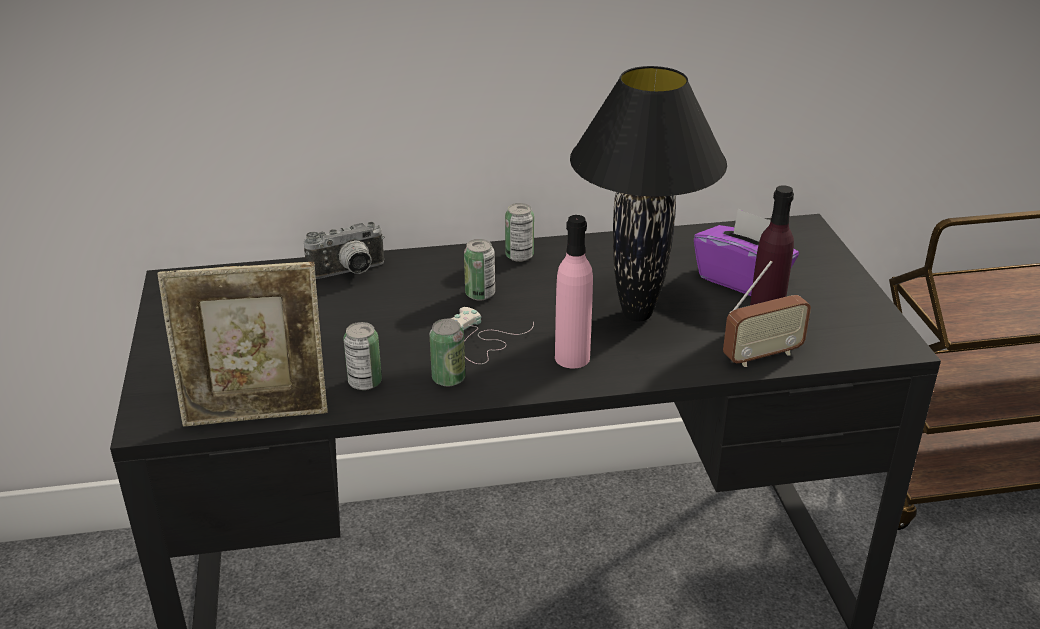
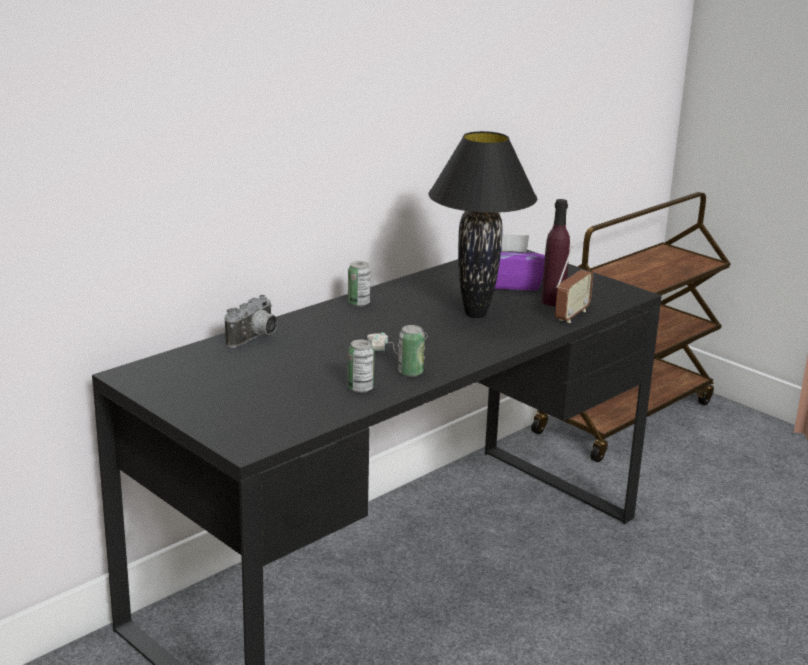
camera: 35 degrees left, 10 degrees down
(258, 414) = (315, 422): picture frame -> none
(480, 294) = (364, 328): can -> none
(572, 358) = (469, 344): pink bottle -> none

